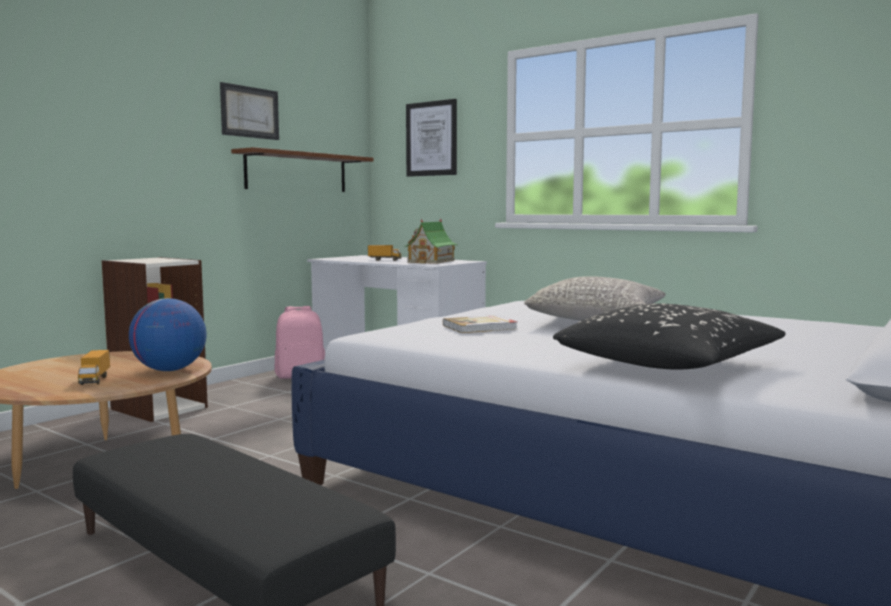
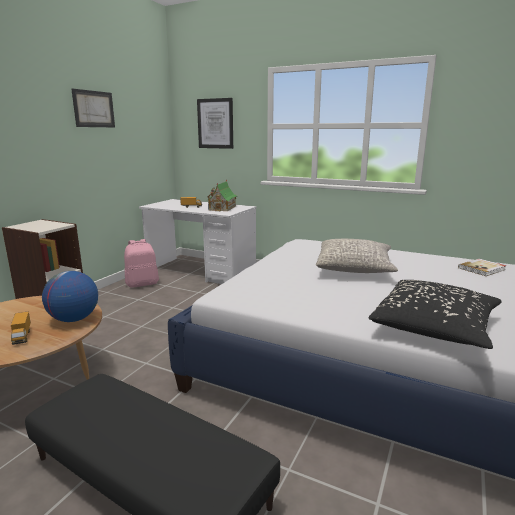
camera: 10 degrees left, 10 degrees up
(297, 172) = (128, 148): brown shelf -> none
(480, 327) = (289, 282): book -> book (482, 269)

